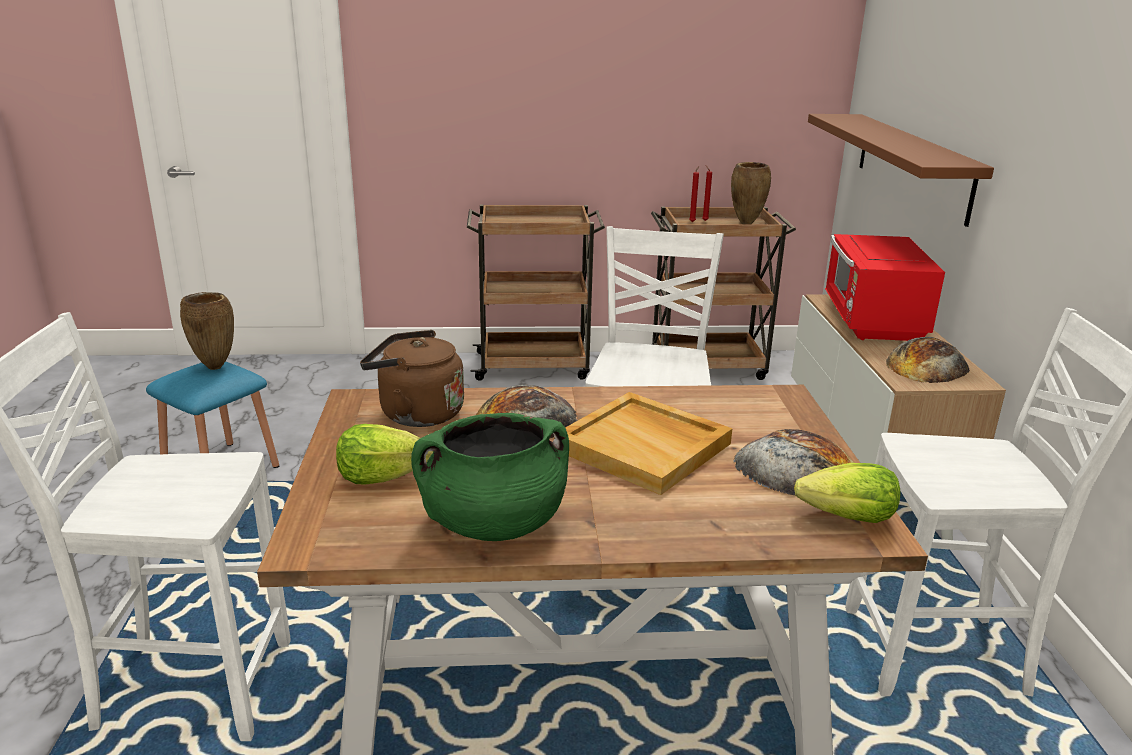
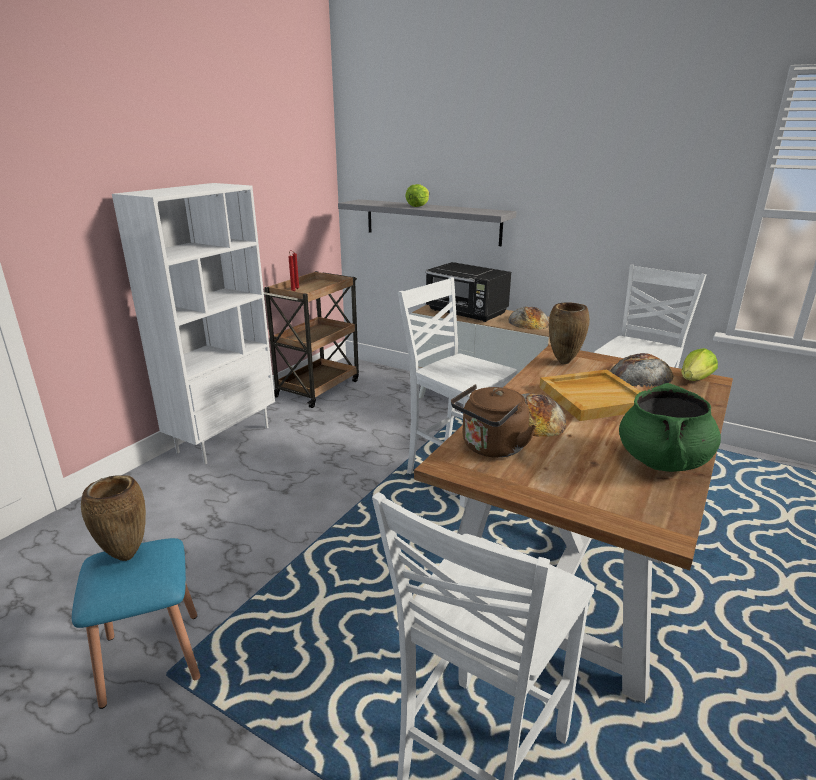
camera: 55 degrees left, 0 degrees up
(381, 477) = (581, 482): lettuce -> lettuce (418, 206)
(534, 365) = (223, 438): brown cart -> white bookcase
(745, 224) = (321, 284): brown vase -> brown vase (564, 363)
(872, 322) = (467, 313): red microwave -> black microwave
(912, 165) = (431, 222): brown shelf -> grey shelf

